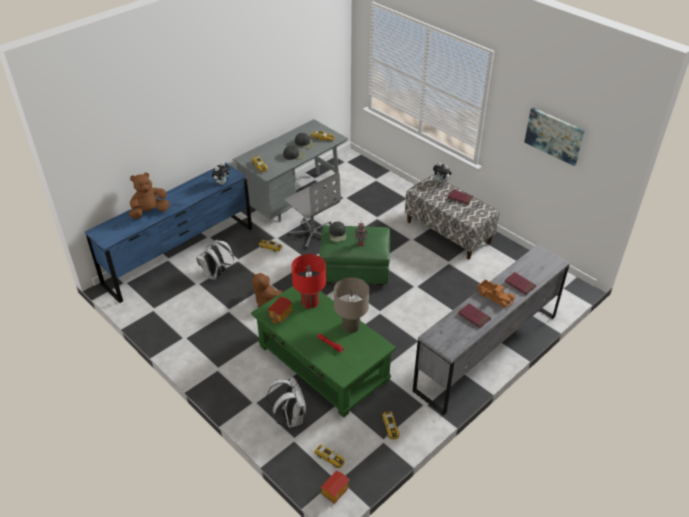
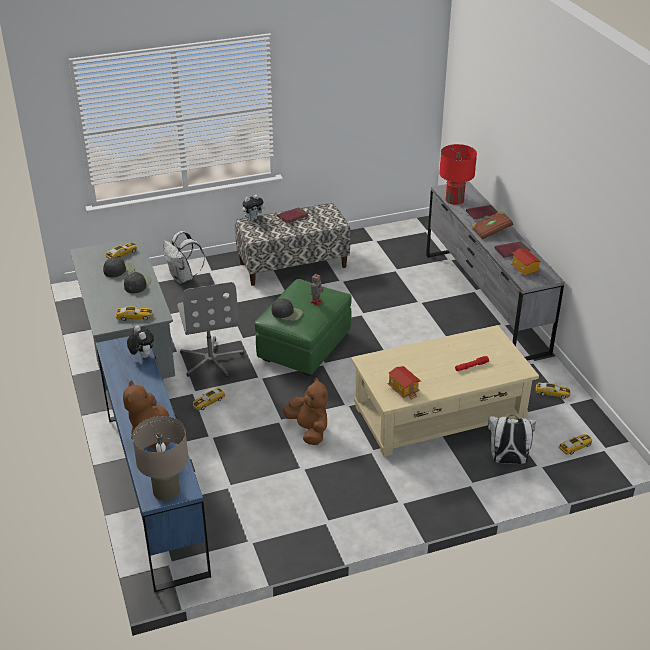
camera: 65 degrees left, 5 degrees down
(216, 275) = (225, 464): white backpack -> white backpack (183, 278)
(267, 301) = (309, 430): brown plush toy -> brown plush toy turned 105 degrees counterclockwise
(310, 302) = (395, 362): red table lamp -> red table lamp (454, 200)
(312, 233) = (211, 360): grey office chair -> grey office chair turned 90 degrees clockwise
(322, 363) = (439, 414): green coffee table -> beige coffee table
(335, 491) = (618, 455): toy house -> toy house (524, 270)
(351, 326) = (451, 344): beige table lamp -> beige table lamp (166, 490)
(495, 296) = (490, 231): toy truck -> brown book
(554, 135) = (363, 86): picture -> none

